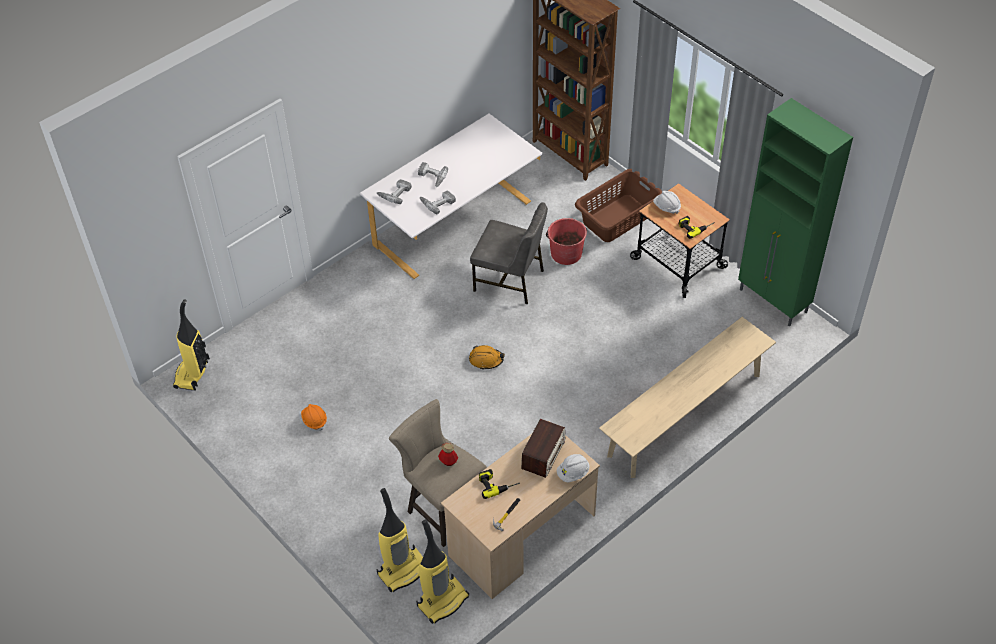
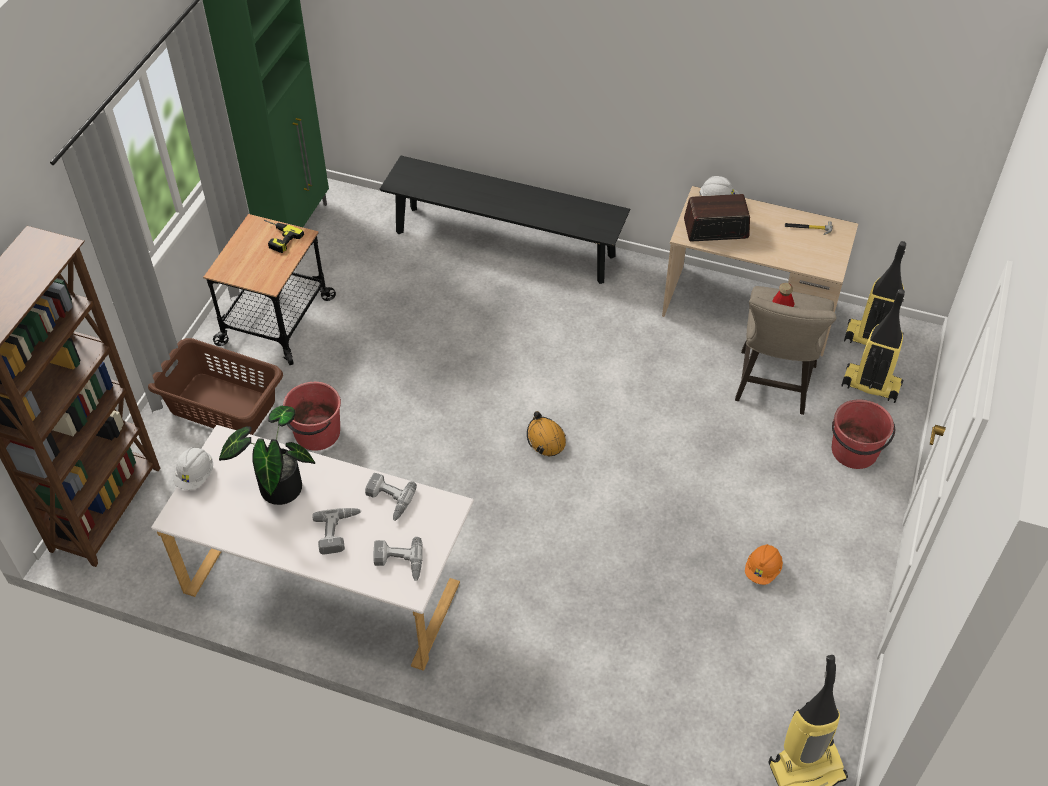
camera: 120 degrees left, 0 degrees up
(357, 523) = (854, 452): none -> red bucket
(480, 163) = (277, 485): none -> potted plant
(497, 483) = (780, 249): power drill -> none
(510, 280) = (399, 472): grey chair -> none
(666, 207) = (256, 272): white hard hat -> white hard hat (195, 476)
(685, 415) = (504, 244): beige bench -> black bench

